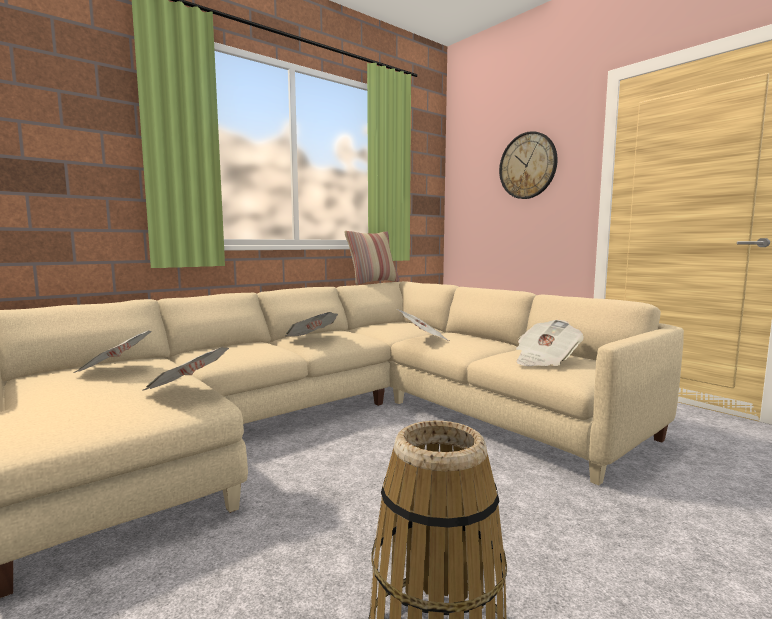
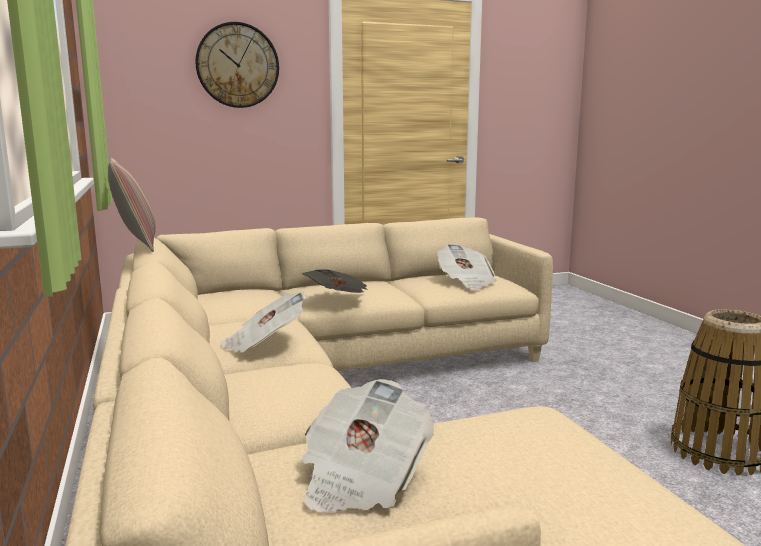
camera: 70 degrees left, 5 degrees up
(187, 390) = (499, 421): newspaper -> none

